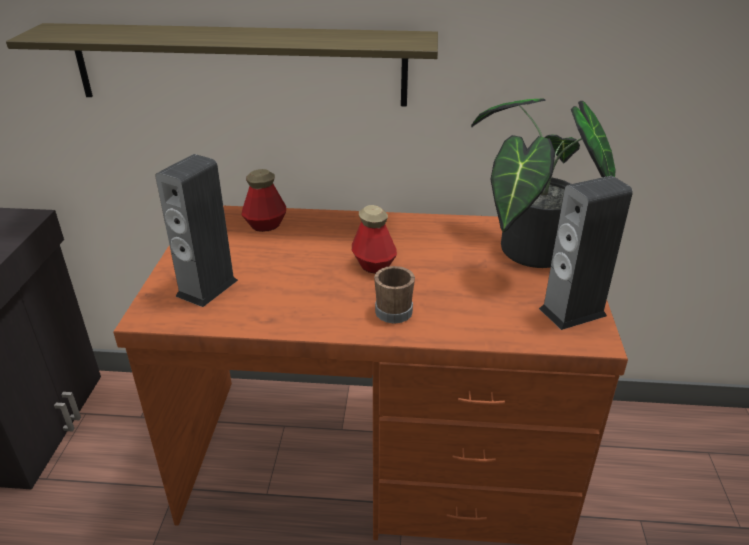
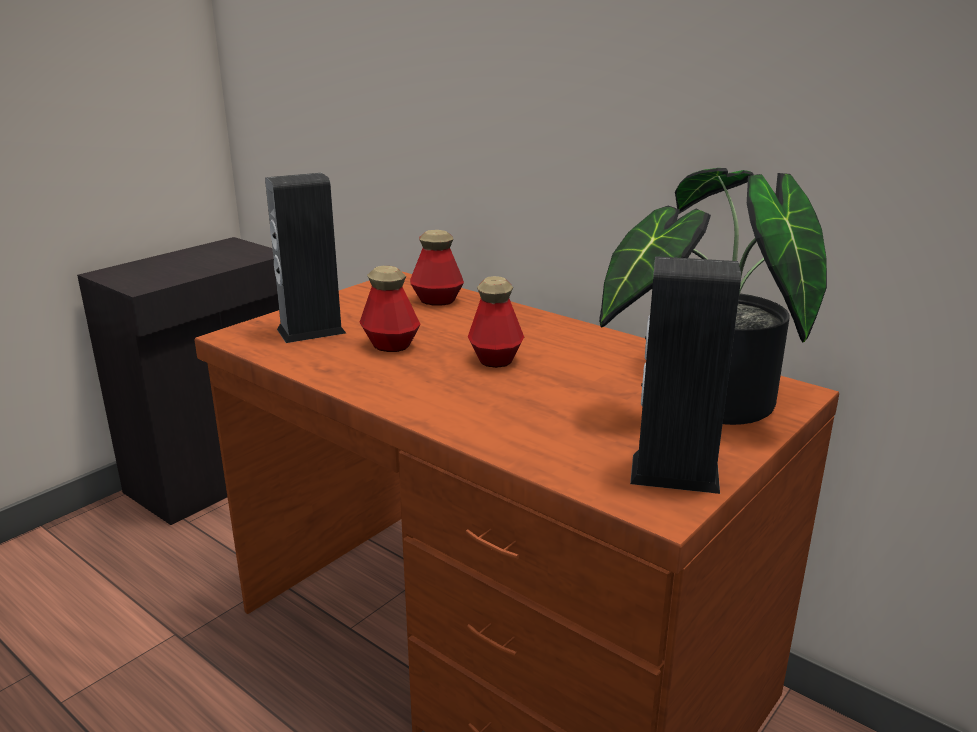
camera: 35 degrees right, 10 degrees down
(240, 65) = (454, 111): shelf -> none
(287, 279) = (391, 345): none -> bottle
(395, 309) = (459, 401): brown mug -> none

